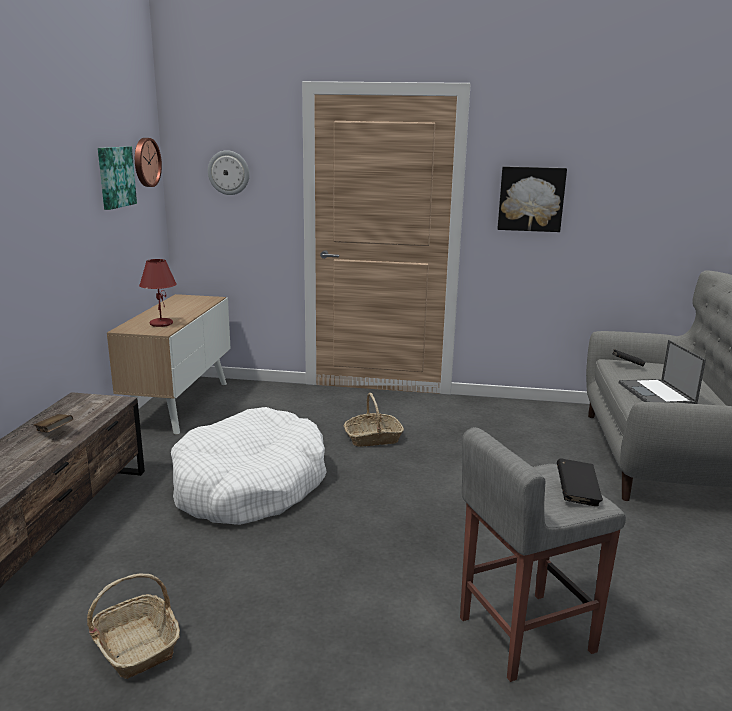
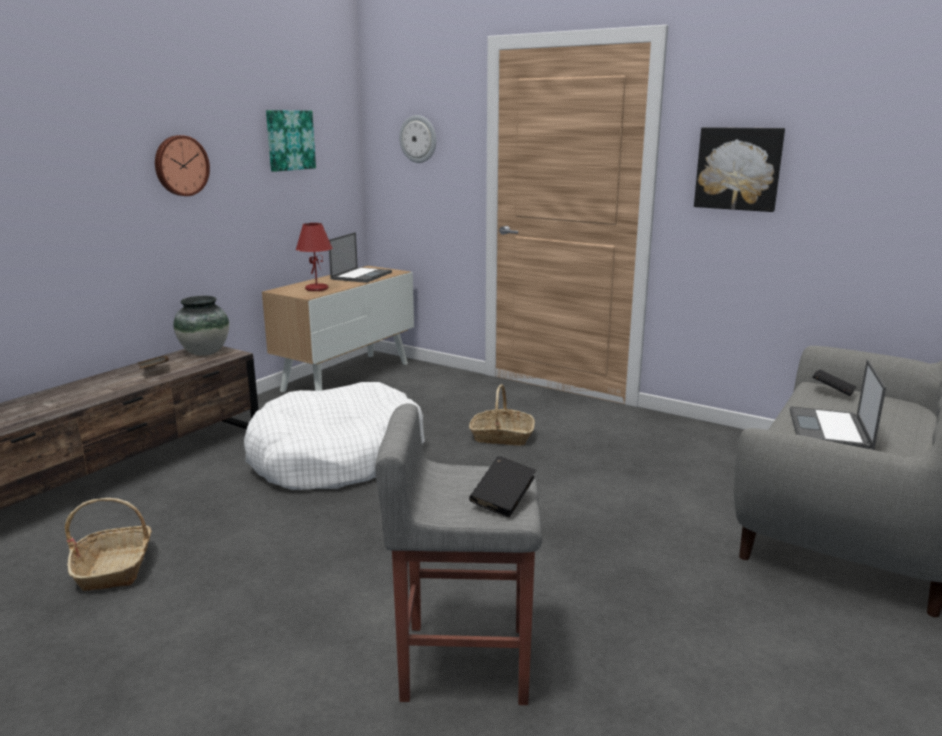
camera: 25 degrees right, 0 degrees up
(85, 404) = (205, 352): none -> vase
(145, 162) = (336, 128): wall clock -> wall clock (180, 165)
(185, 305) = (361, 275): none -> laptop

